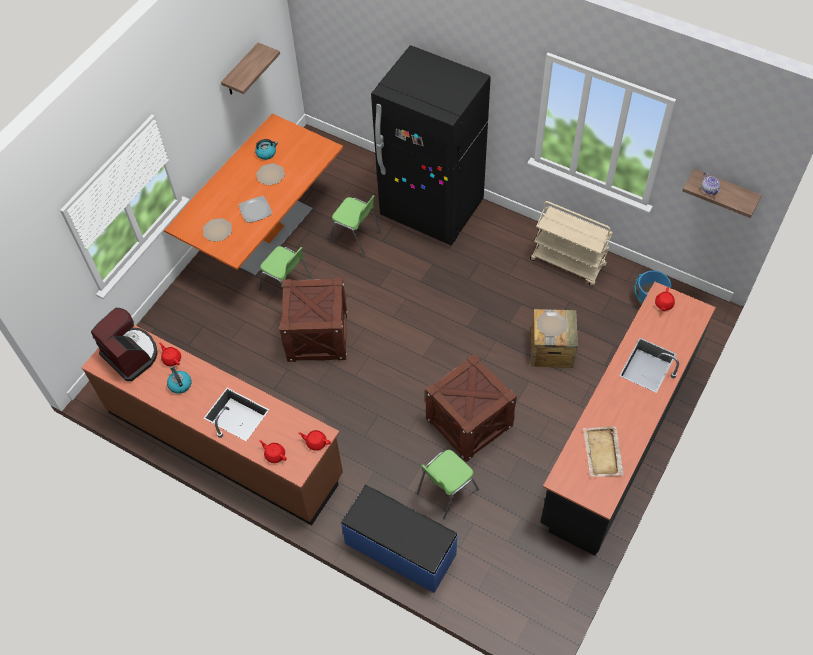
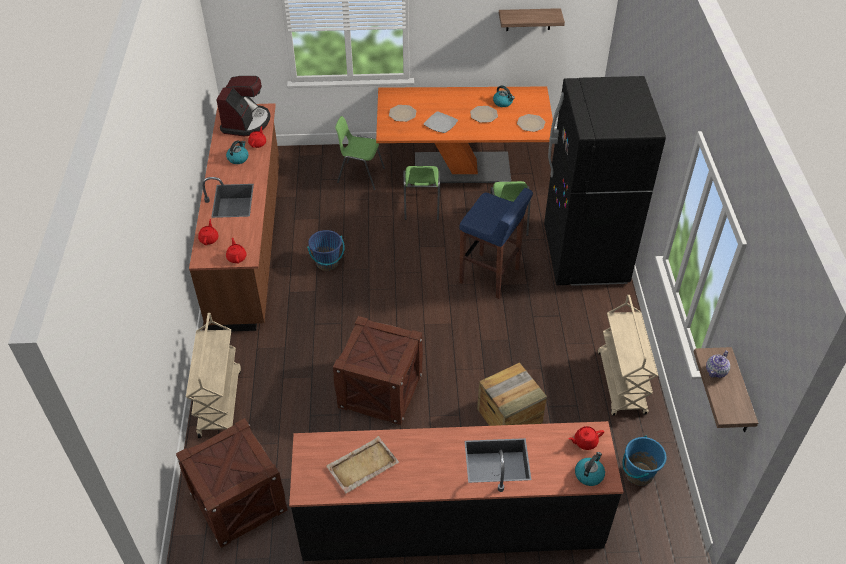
camera: 55 degrees right, 10 degrees down
(300, 391) = (327, 263): none -> blue bucket
(317, 336) = (389, 247): crate -> crate (238, 501)
(400, 549) = (219, 402): blue bench -> beige cart
(406, 283) = (490, 276): none -> blue stool
(446, 491) = (297, 407): green chair -> green chair (360, 175)
(551, 324) = (513, 384): plate -> plate (531, 123)
(691, 318) = (589, 474): none -> kettle

